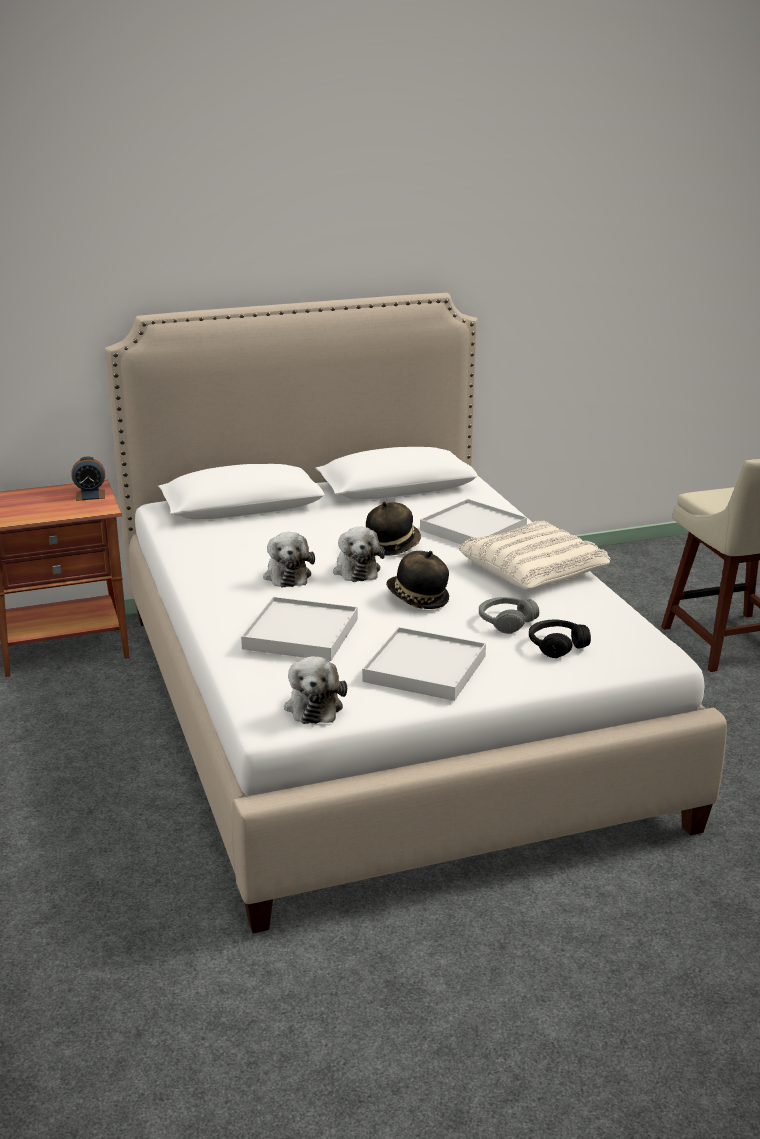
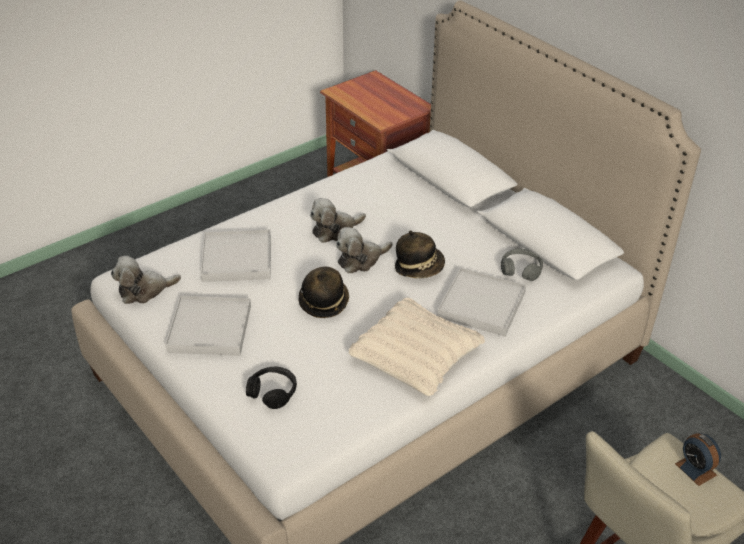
camera: 70 degrees right, 15 degrees up
(90, 495) = (402, 110): alarm clock -> alarm clock (696, 469)
(506, 622) = (305, 357): grey headphones -> grey headphones (521, 269)

